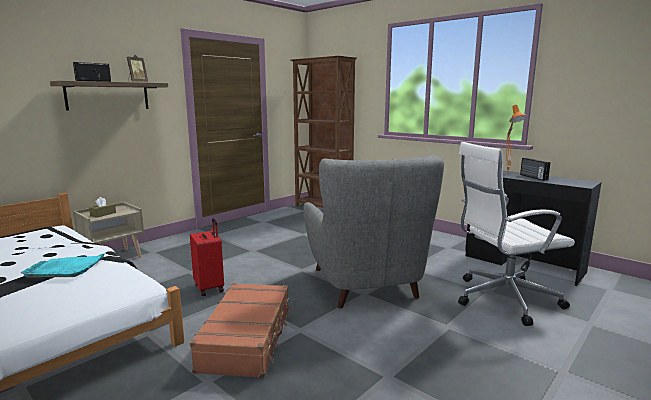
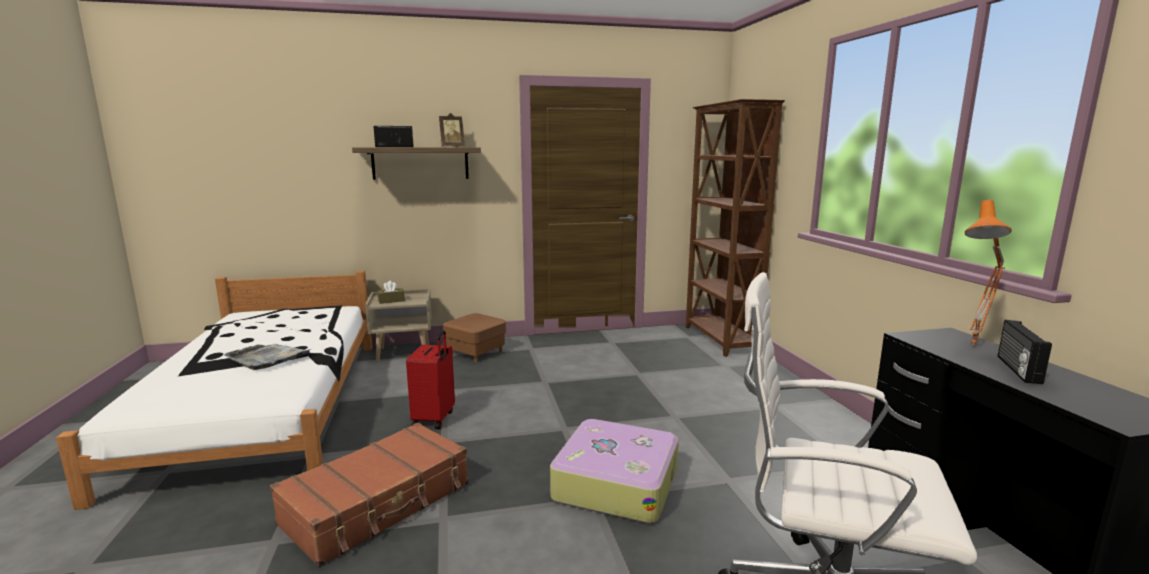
camera: 35 degrees right, 0 degrees up
(66, 268) = (267, 358): turquoise tray -> grey tray
(175, 246) = (476, 352): none -> brown ottoman
(365, 284) = (616, 483): grey armchair -> suitcase

